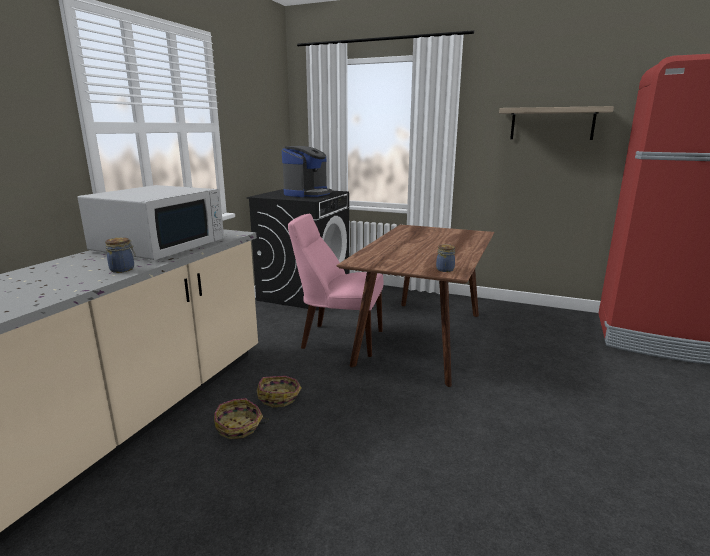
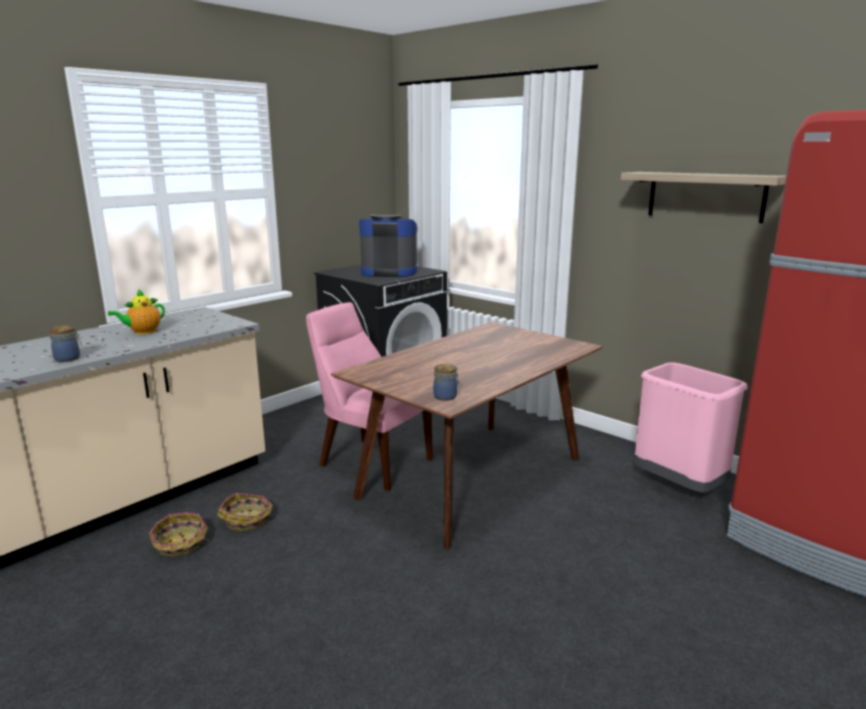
camera: 20 degrees right, 0 degrees up
(160, 245) = (143, 332): white microwave -> teapot
(307, 194) = (389, 272): coffee machine -> coffee machine turned 135 degrees counterclockwise
(551, 321) = (679, 485): none -> pink trash can

